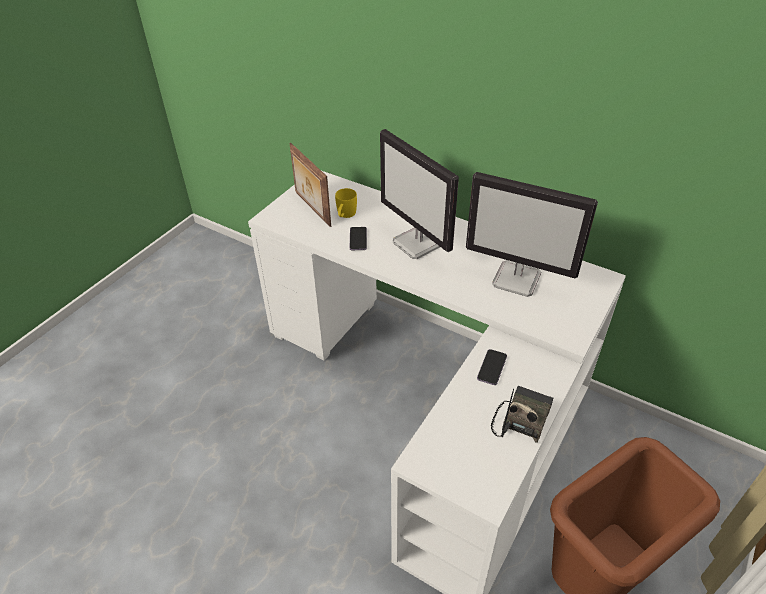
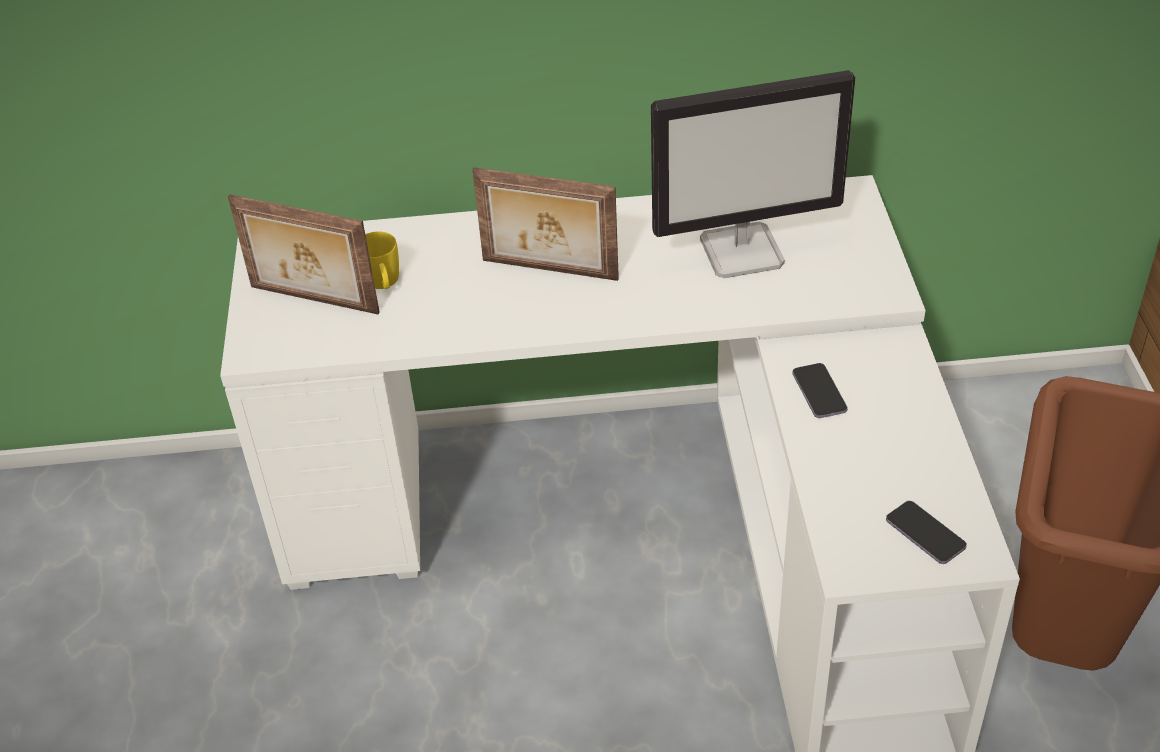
camera: 35 degrees left, 0 degrees up
(358, 239) = (447, 311): phone -> phone (925, 534)
(418, 244) = (549, 271): monitor -> picture frame
(521, 418) = (918, 435): radio -> none

